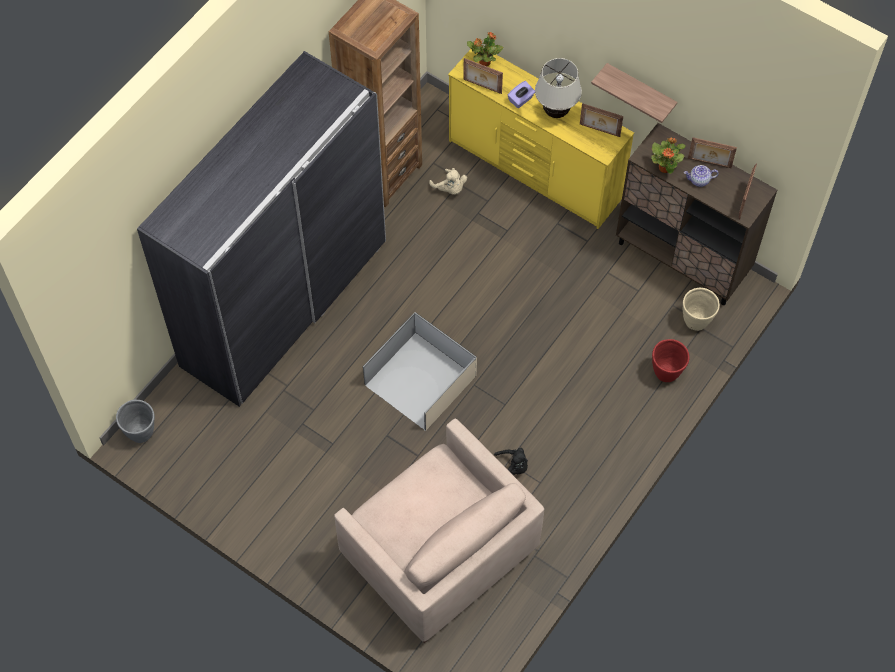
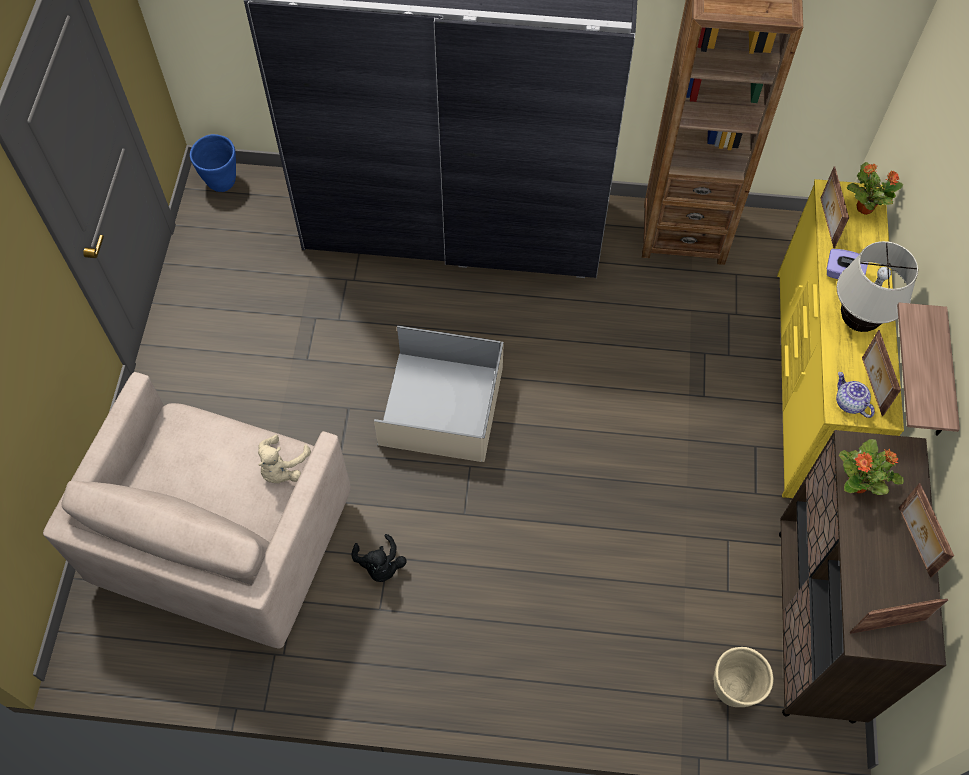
camera: 60 degrees right, 0 degrees up
(141, 433) = (221, 183): grey planter -> blue planter
(450, 188) = (715, 308): beige plush toy -> beige plush toy (282, 469)
(666, 373) = (629, 689): red planter -> none
(699, 180) = (873, 542): teapot -> teapot (849, 403)

